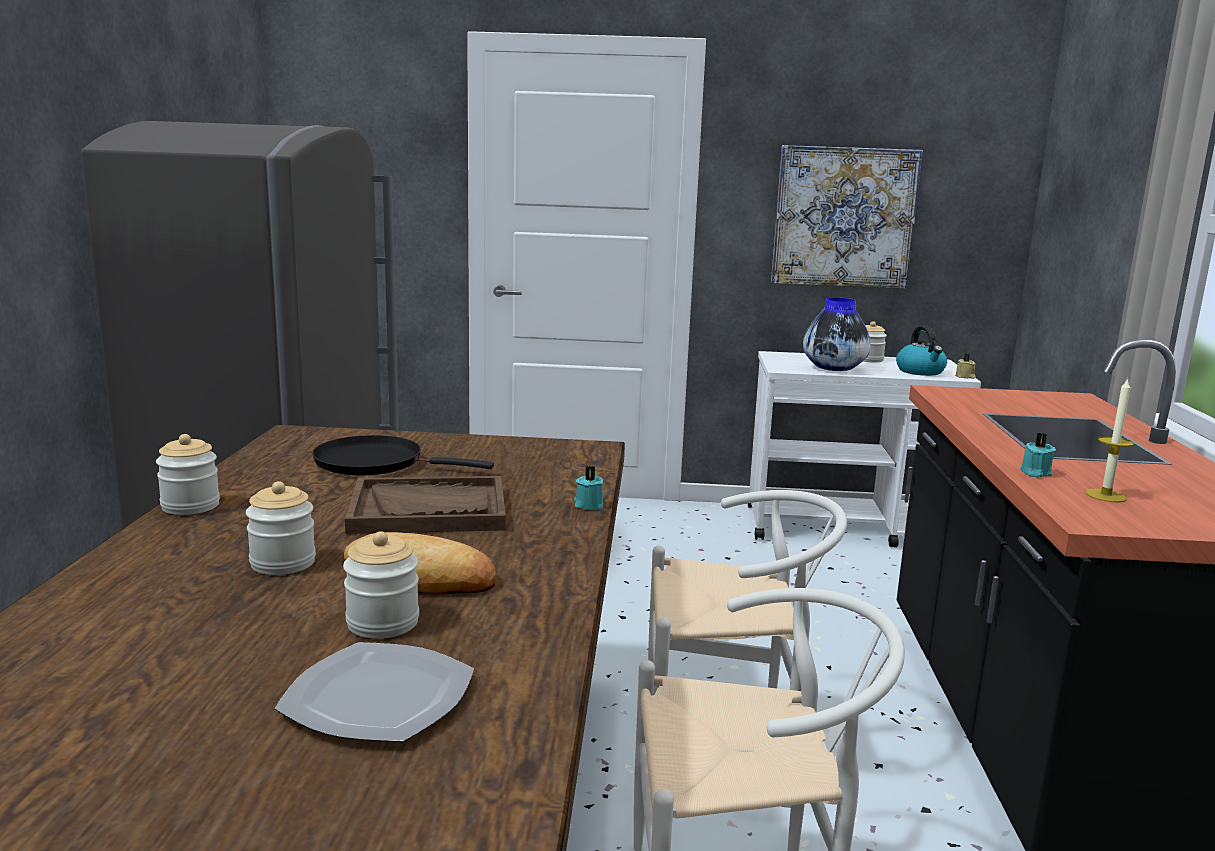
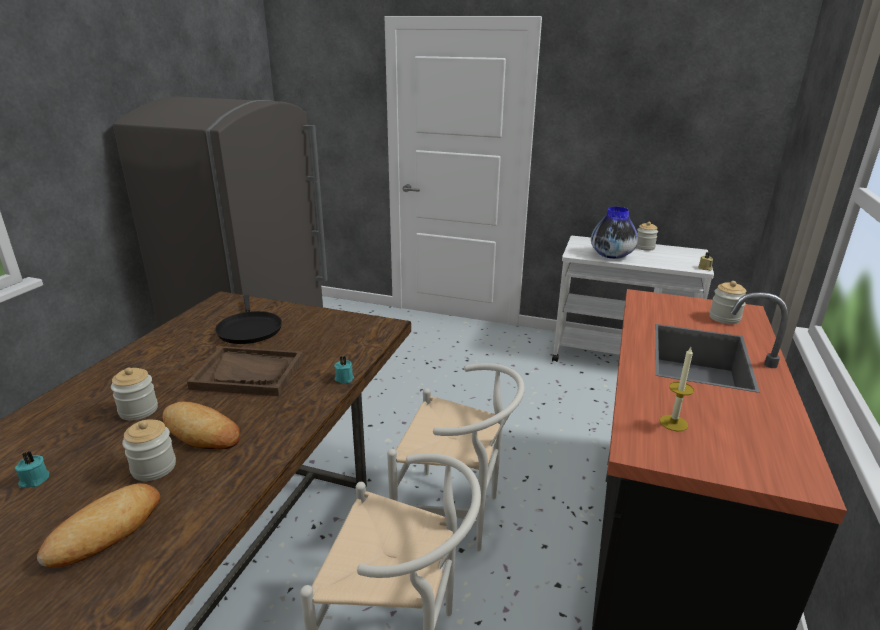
camera: 15 degrees right, 10 degrees up
(190, 506) = (126, 357): jar -> jar (724, 318)
(376, 463) = (249, 329): black frying pan -> black frying pan turned 135 degrees counterclockwise
(376, 698) = (106, 530): plate -> bread
(844, 217) = (636, 146): picture -> none
(921, 371) = (674, 261): kettle -> none
(1034, 473) = (639, 392): turquoise candle -> turquoise candle (34, 480)

